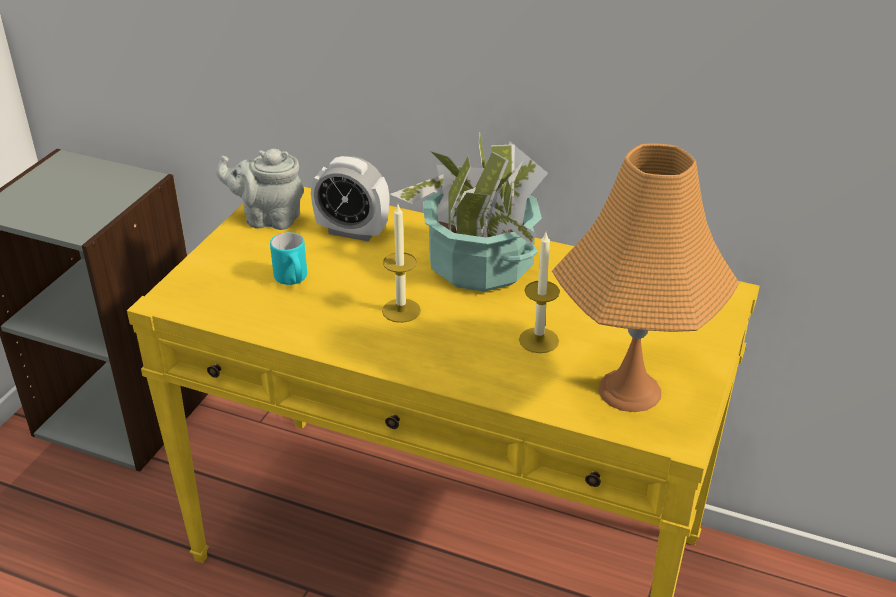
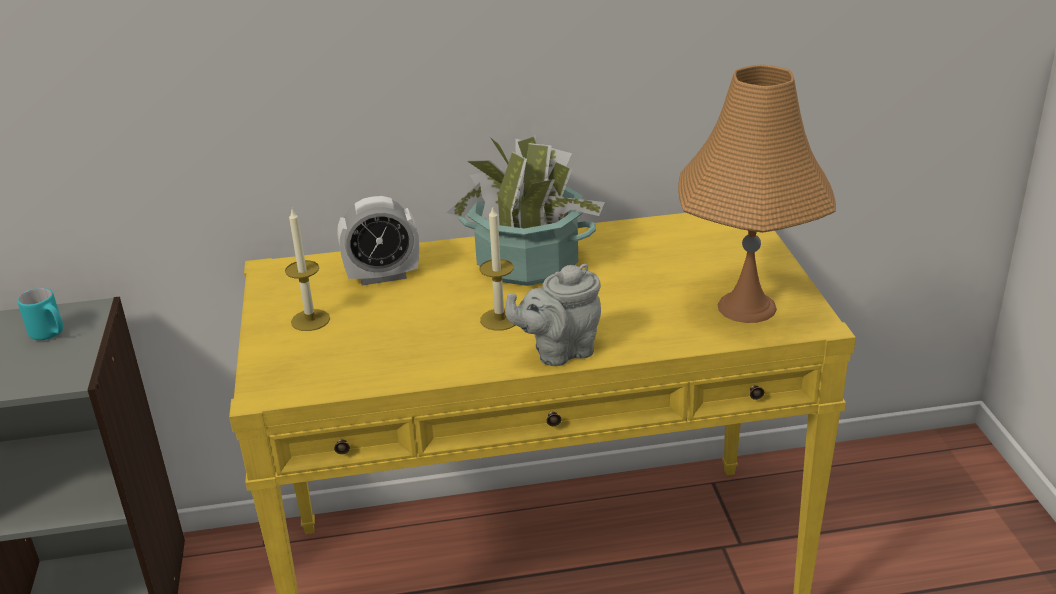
camera: 30 degrees left, 5 degrees down
(268, 218) = (287, 293): grey teapot -> grey teapot (559, 351)
(293, 280) = (371, 332): turquoise mug -> turquoise mug (50, 334)
(538, 340) = (639, 299): candle -> candle (310, 320)

